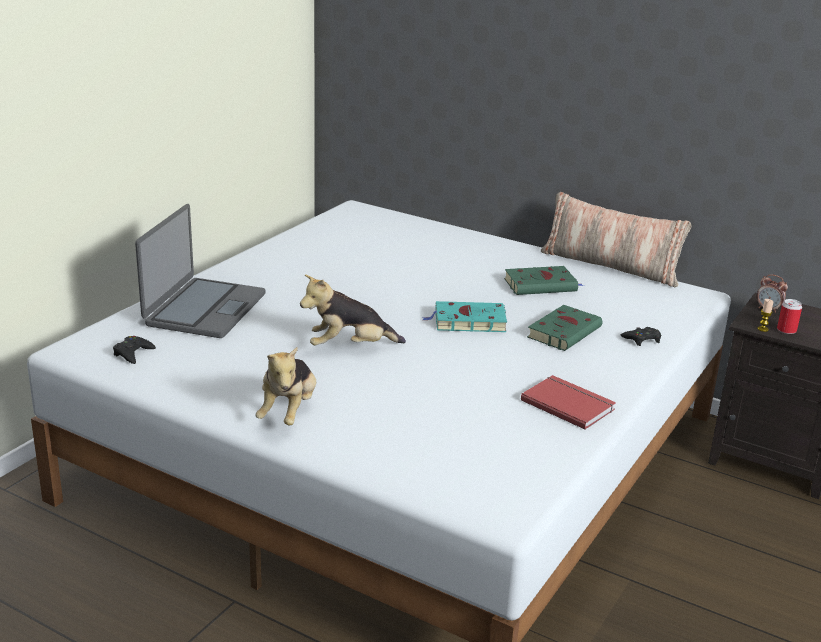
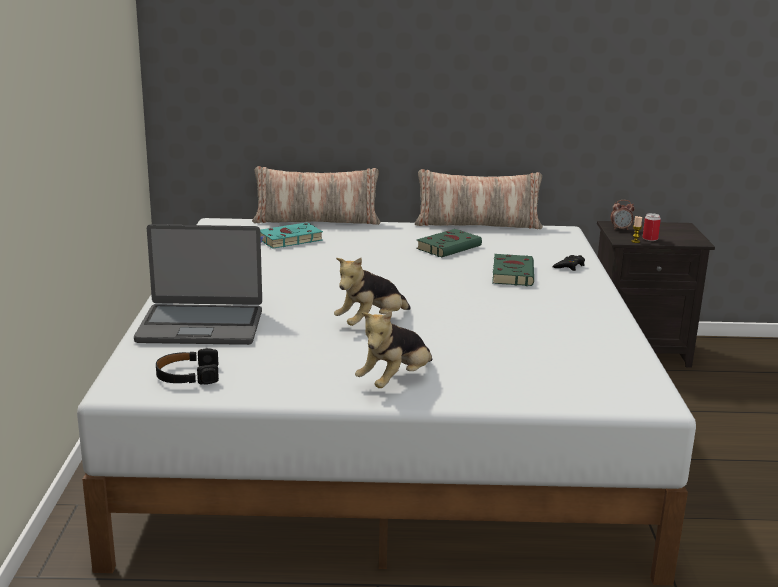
camera: 30 degrees left, 5 degrees down
(133, 353) = (187, 376): black game controller -> black headphones
(204, 309) = (201, 326): laptop -> laptop turned 105 degrees clockwise
(288, 412) = (395, 381): plush toy -> plush toy turned 60 degrees clockwise
(449, 225) = (316, 221): none -> pillow
(467, 322) = (434, 283): turquoise book -> turquoise book (288, 240)
(568, 404) = (585, 319): red book -> none

